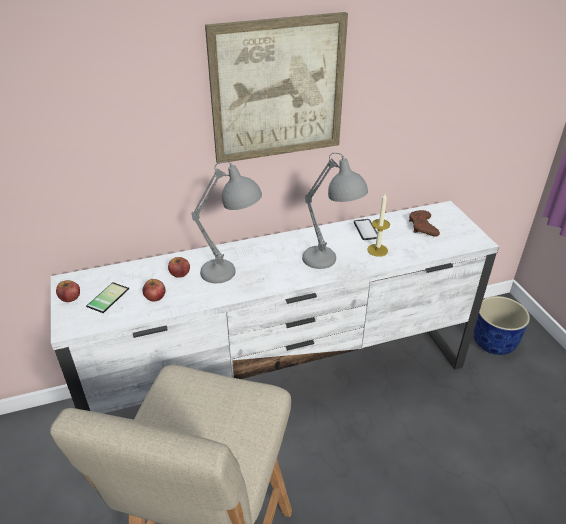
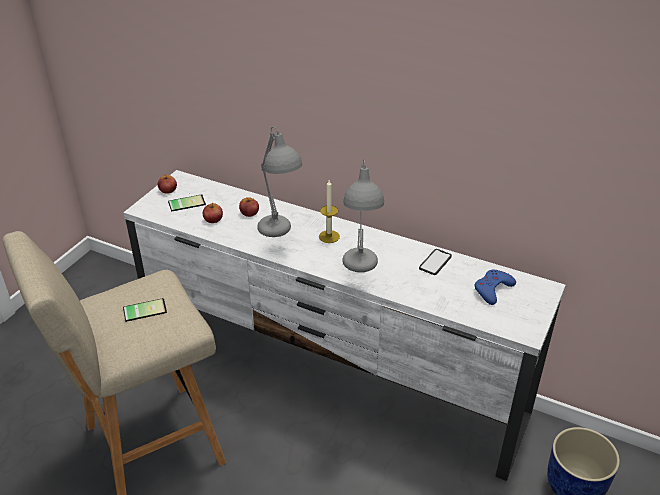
camera: 45 degrees right, 0 degrees up
(204, 411) = (144, 308): none -> phone
(278, 90) = (371, 84): picture -> none
(377, 250) = (417, 283): candle -> candle (329, 236)
(422, 226) = (492, 289): brown game controller -> blue game controller

